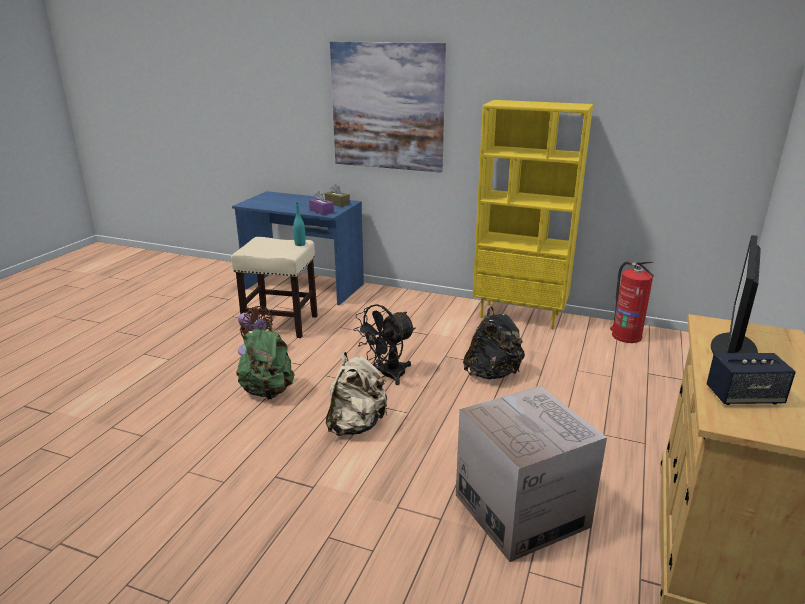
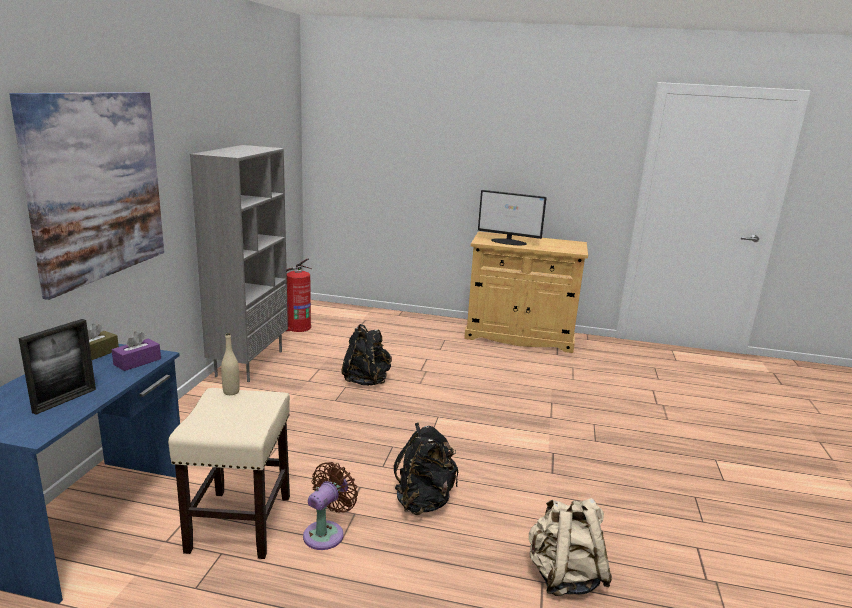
camera: 100 degrees left, 5 degrees down
(268, 391) = (424, 501): green backpack -> black backpack
(278, 204) = (65, 400): none -> picture frame
(300, 244) = (231, 392): turquoise bottle -> beige bottle
(356, 425) = (465, 440): beige backpack -> beige backpack (564, 577)
(387, 375) = (376, 429): black fan -> none
(520, 315) = (249, 363): yellow bookcase -> grey bookcase
(521, 510) = (528, 378): cardboard box -> none
(744, 397) = (555, 246): speaker -> none

